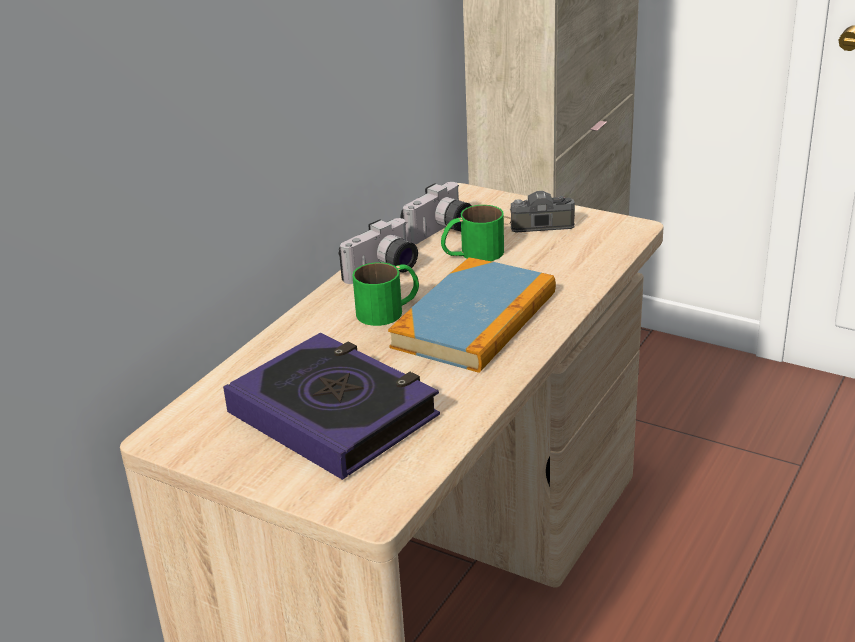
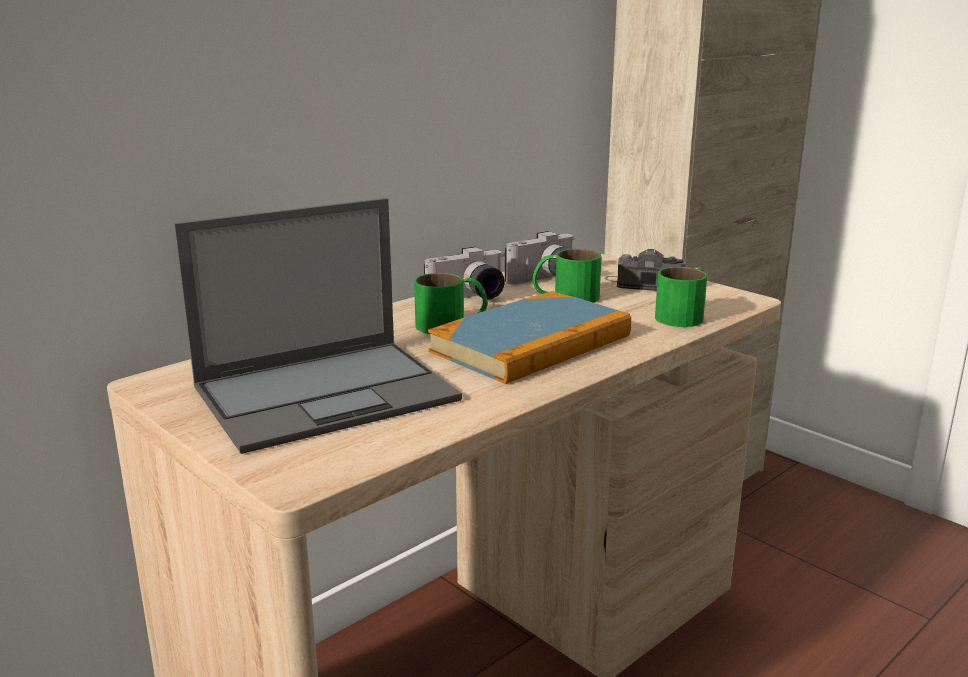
camera: 15 degrees right, 10 degrees down
(333, 414) = (328, 393): book -> laptop
(589, 258) = (685, 315): none -> green mug

